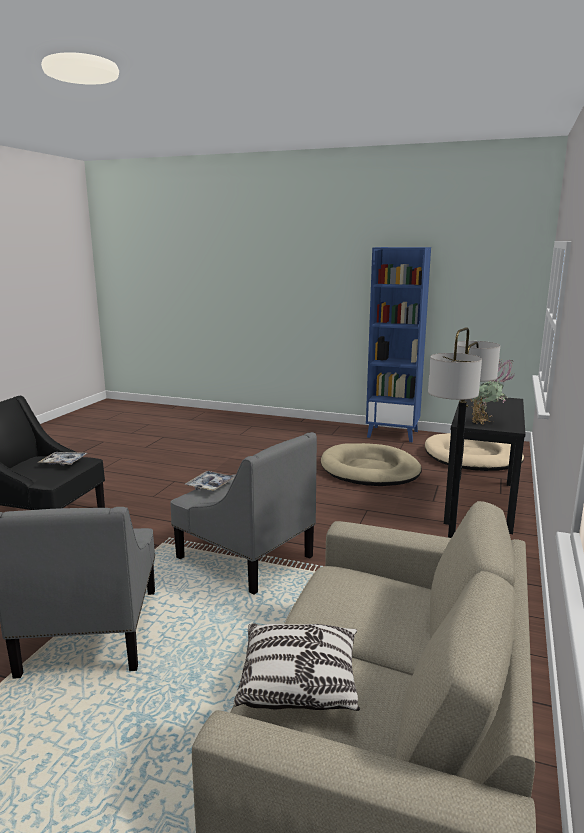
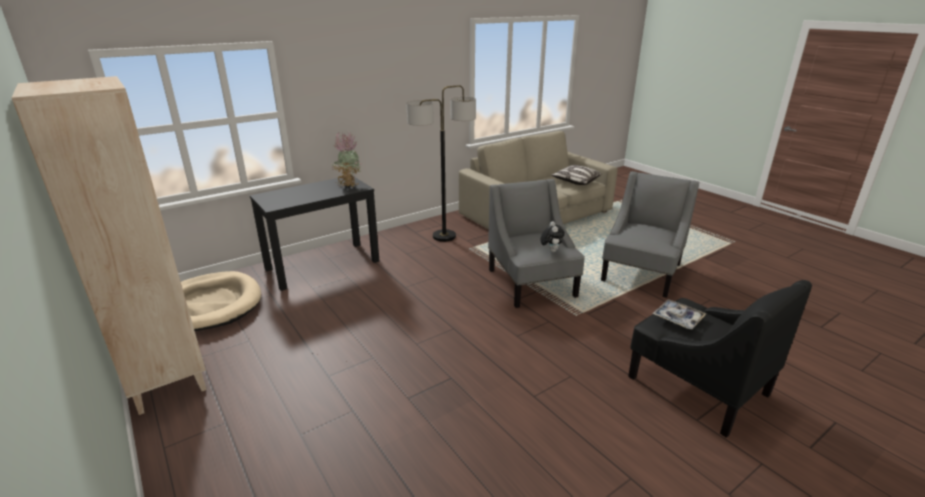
camera: 145 degrees left, 10 degrees up
(210, 485) = (550, 250): tray -> plush toy
(370, 470) = (323, 327): beige dog bed -> none
(393, 434) = (167, 381): blue bookcase -> beige bookcase

